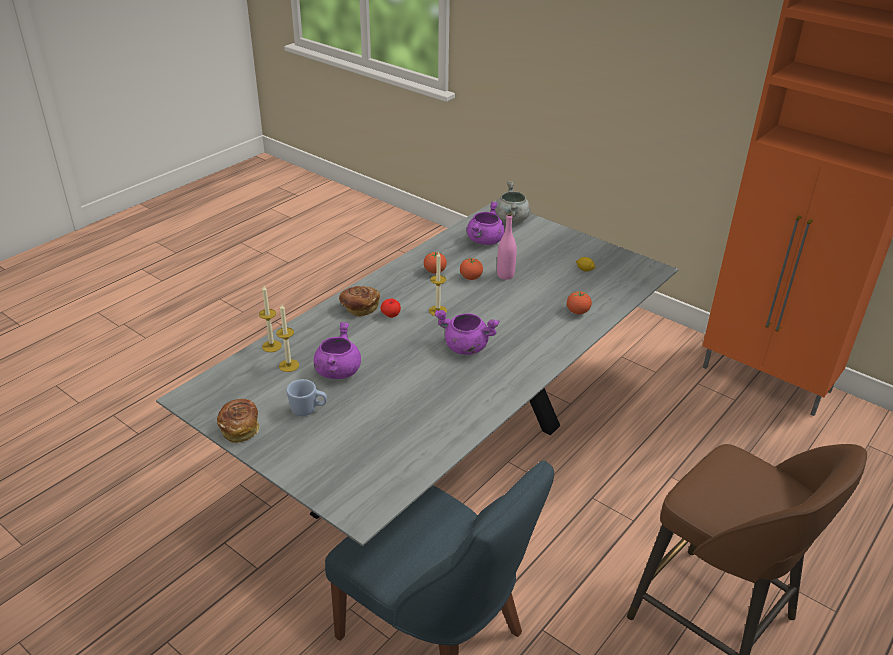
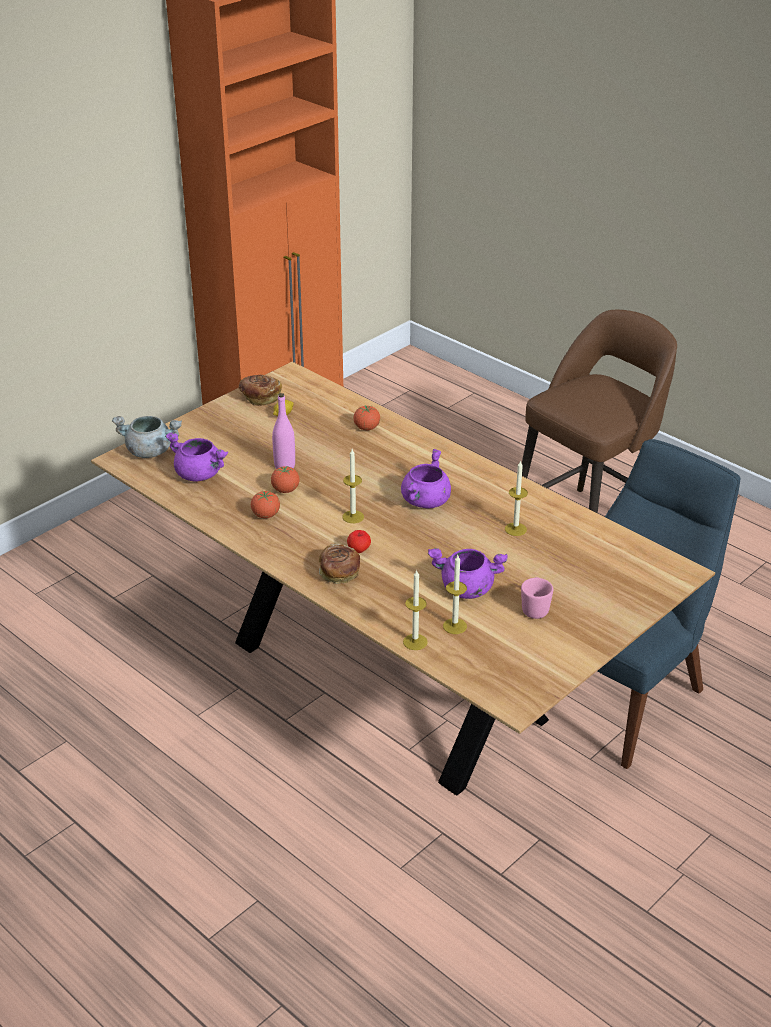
camera: 85 degrees left, 0 degrees up
(240, 428) = (568, 656): bread -> bread (260, 398)
(308, 410) = (535, 608): blue mug -> pink mug
(428, 400) = (515, 529): none -> candle
(444, 466) = (385, 679): grey dining table -> brown dining table

